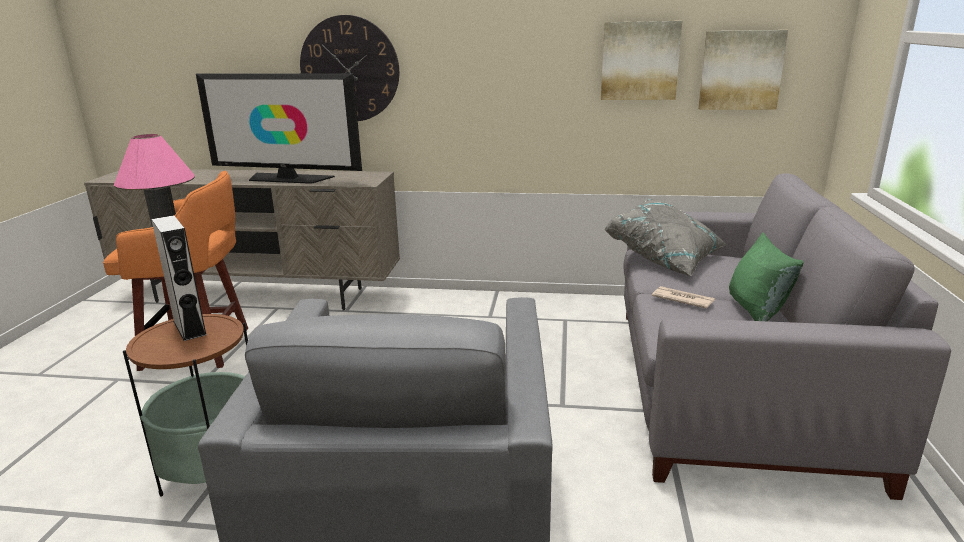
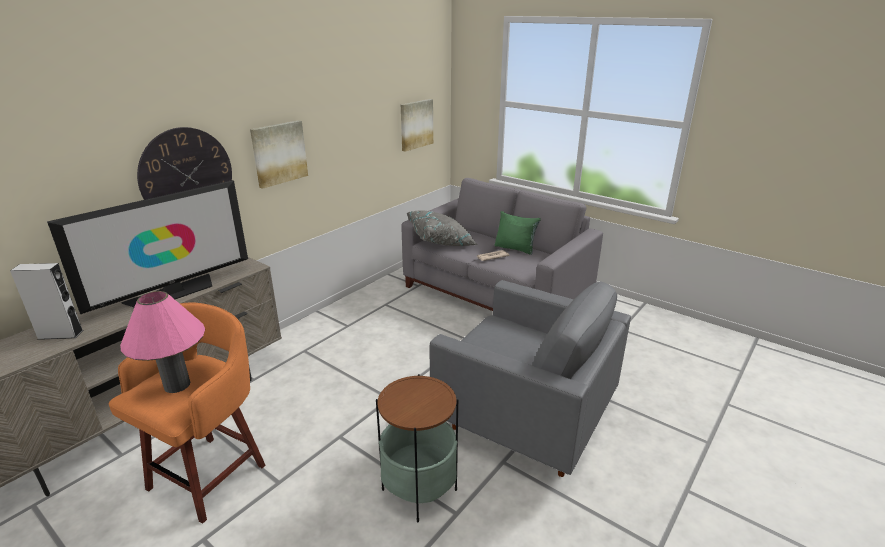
camera: 60 degrees left, 5 degrees up
(189, 328) = (405, 396): grey speaker -> grey speaker (60, 334)
(639, 61) = (374, 128): picture -> picture (279, 153)

